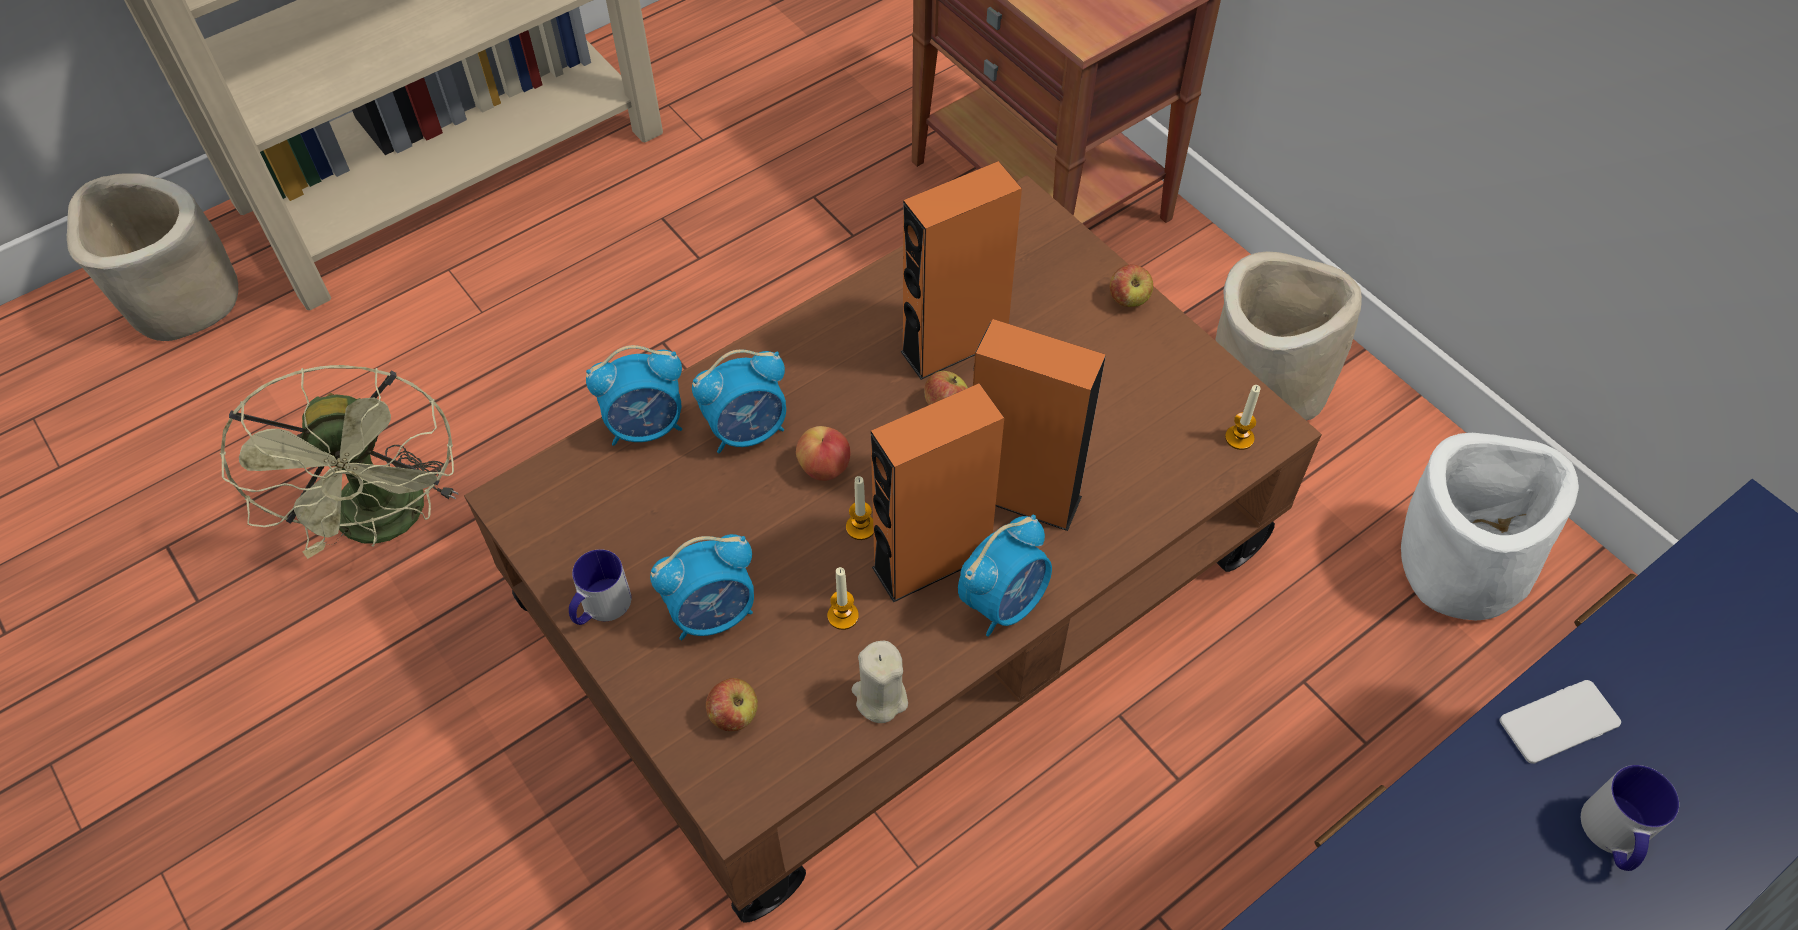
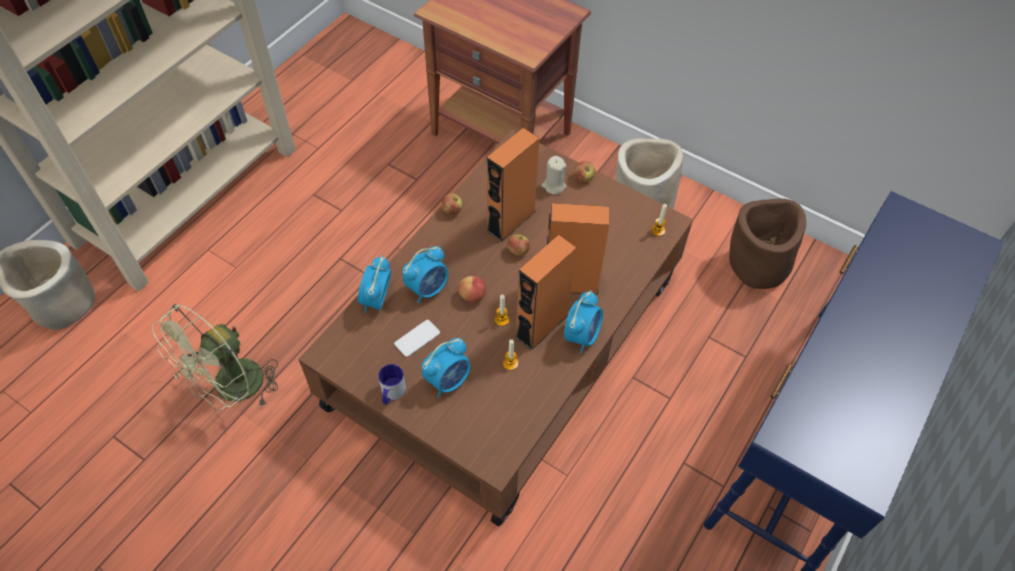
camera: 20 degrees left, 0 degrees up
(387, 524) = (232, 390): green fan -> green fan turned 75 degrees clockwise
(646, 426) = (376, 300): alarm clock -> alarm clock turned 135 degrees clockwise
(734, 715) = (478, 424): apple -> apple (452, 210)
(880, 697) = (543, 396): beige candle -> beige candle (553, 186)
(1459, 566) = (757, 264): white planter -> brown planter
(1558, 722) = (852, 315): phone -> phone (417, 338)
(1613, 837) = (890, 355): mug -> none

